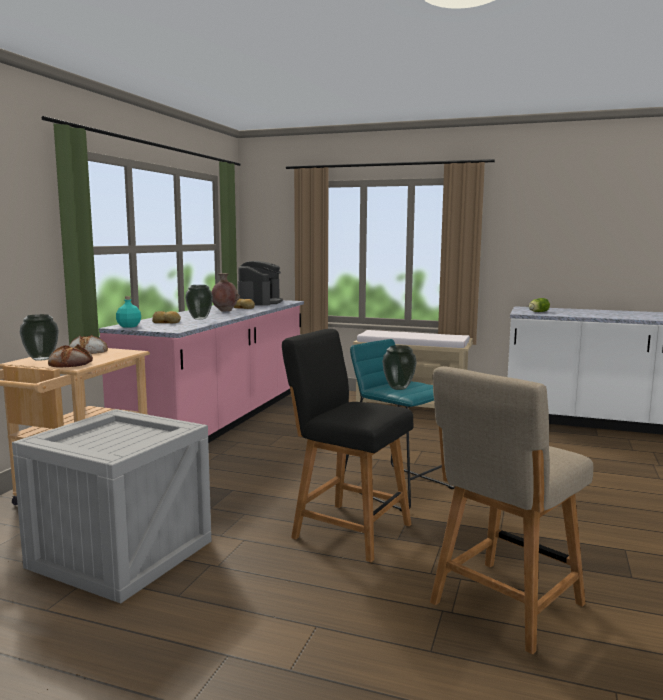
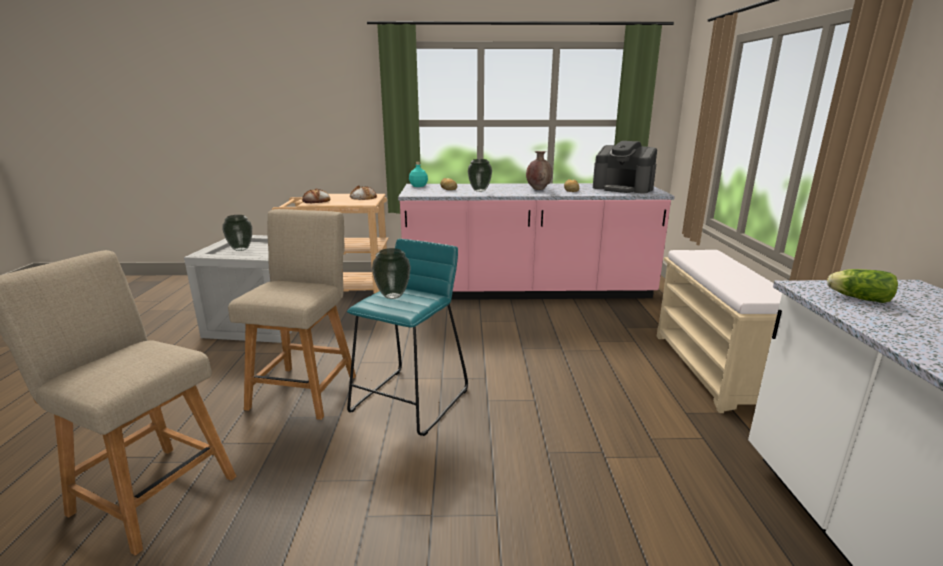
camera: 70 degrees right, 10 degrees up
(41, 359) = (331, 196): vase -> vase (240, 249)
(260, 302) = (623, 188): coffee machine -> coffee machine turned 45 degrees clockwise
(347, 529) = (306, 389): black chair -> beige chair

